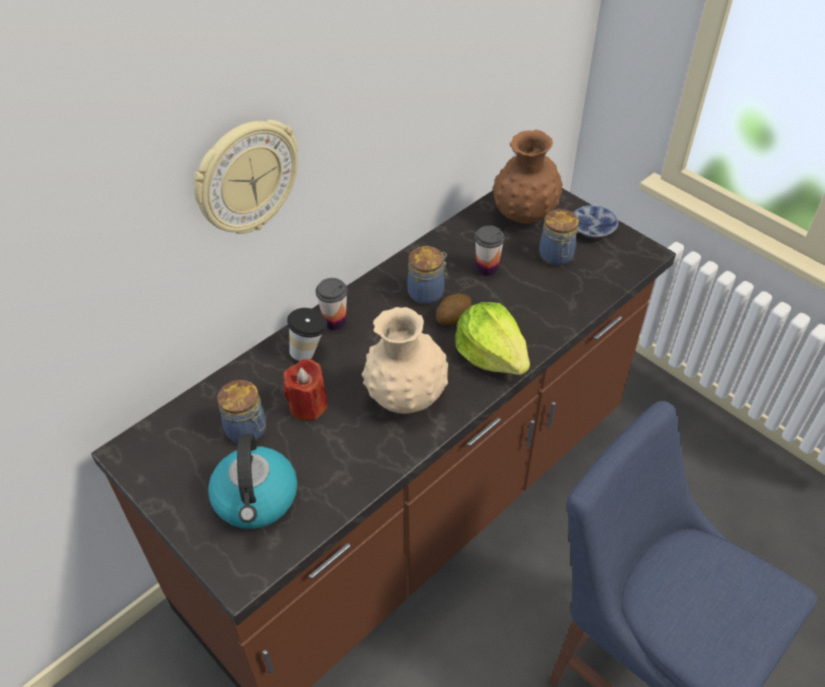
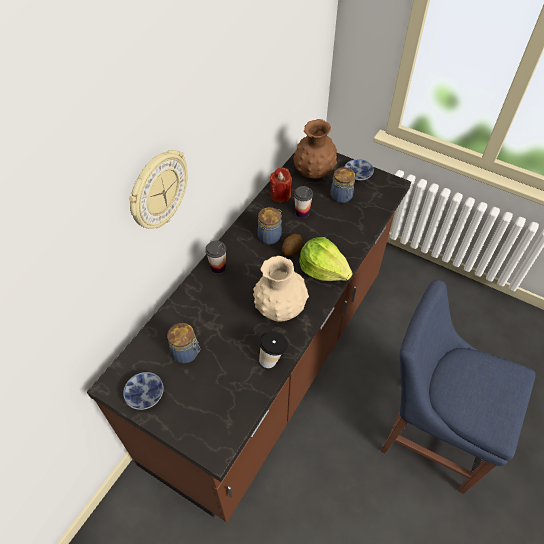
camera: 15 degrees left, 5 degrees up
(170, 472) = (145, 393): none -> bowl
(256, 499) = (208, 397): kettle -> none
(308, 405) = (220, 327): red candle -> red candle (280, 195)
(310, 352) = (209, 291): cup -> cup (272, 358)

